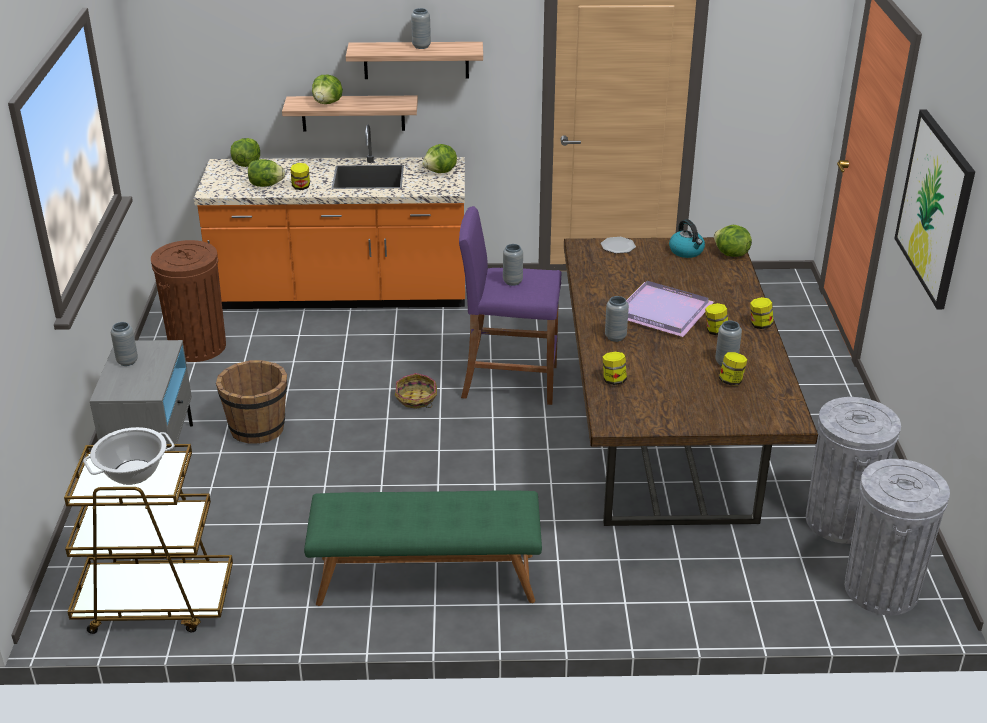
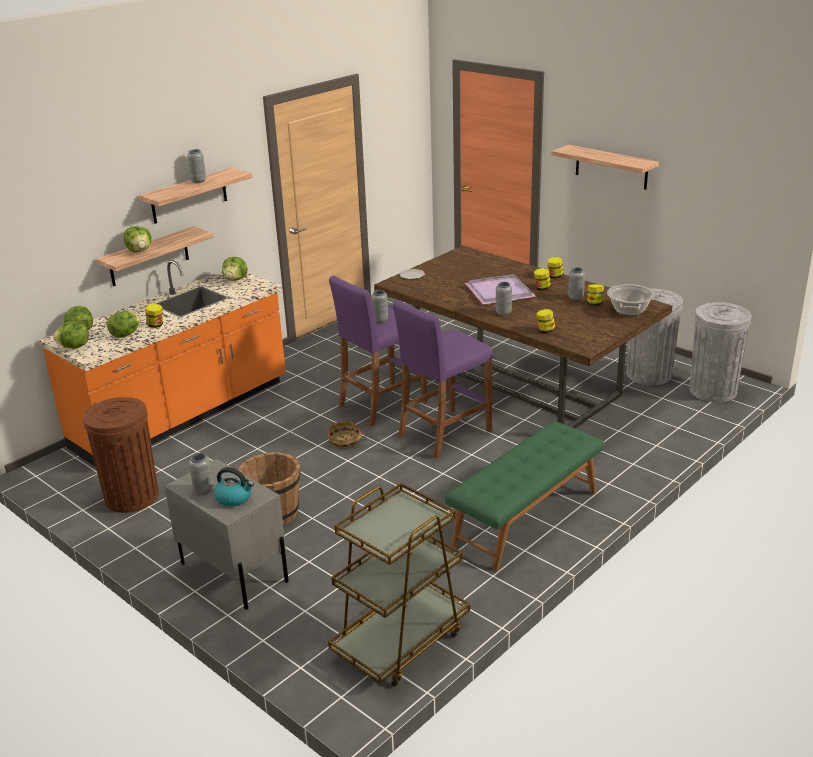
camera: 45 degrees left, 5 degrees down
(132, 473) = (391, 521): cooking pot -> cooking pot (629, 310)
(508, 447) = (444, 434): none -> purple stool
(687, 251) = (451, 262): kettle -> kettle (234, 498)
(730, 254) = (475, 254): lettuce -> lettuce (74, 347)
(935, 207) = (611, 167): picture -> shelf

